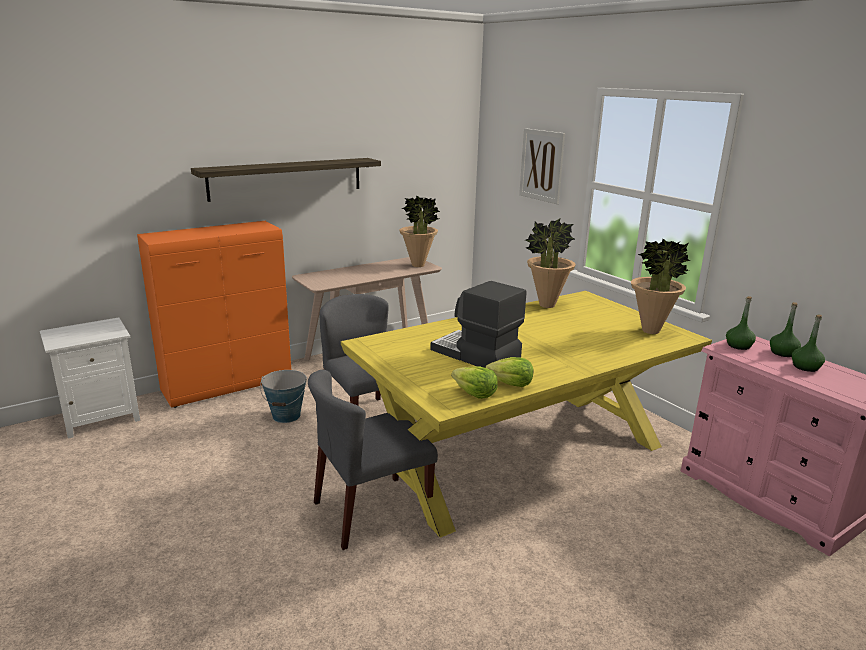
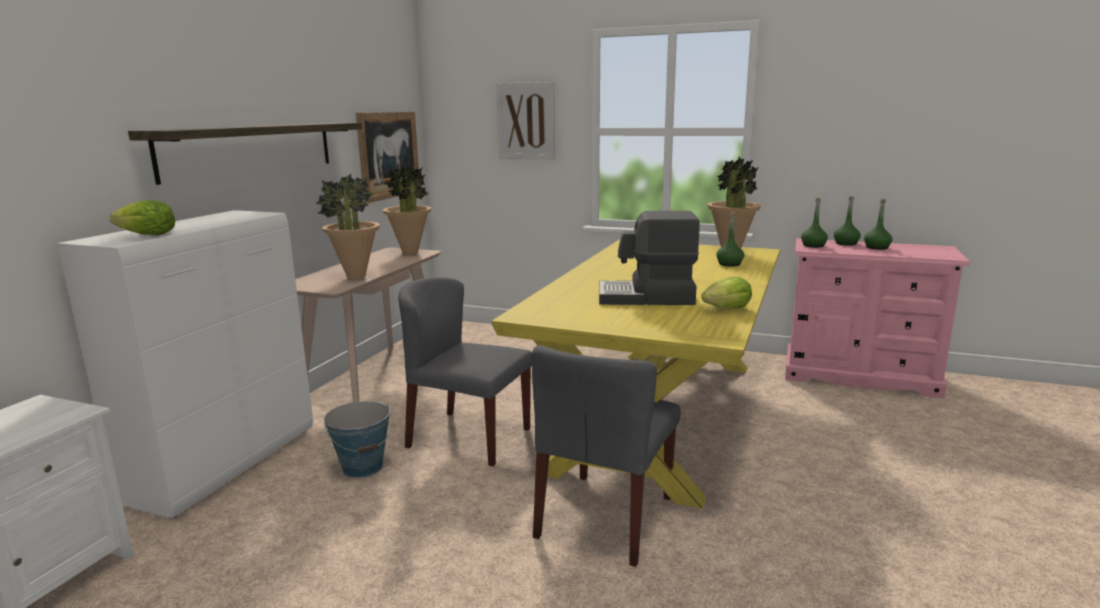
camera: 35 degrees left, 5 degrees down
(228, 386) = (227, 464): orange cabinet -> white cabinet
(427, 182) = (389, 155): none -> picture
(474, 394) = (718, 323): lettuce -> lettuce (147, 235)
(546, 305) = (615, 254): potted plant -> potted plant (356, 277)
(619, 343) = (729, 264): none -> green bottle

